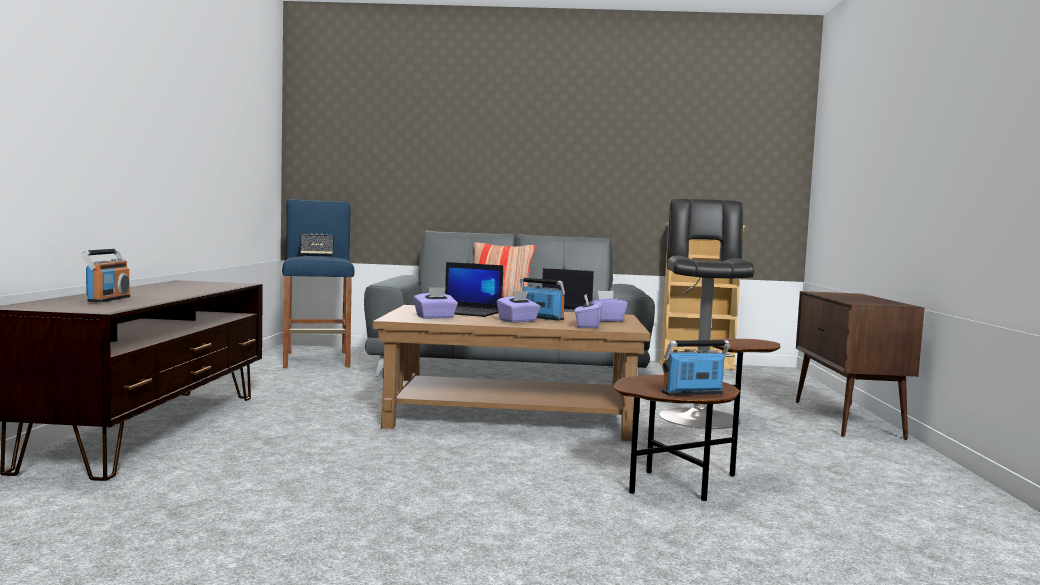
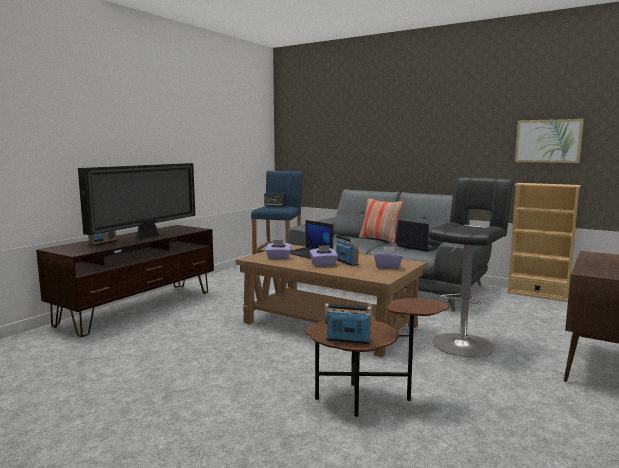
camera: 30 degrees right, 5 degrees up
(175, 292) = (147, 237): none -> television
(587, 326) = (359, 273): purple tissue box -> none
(700, 170) = (548, 141): none -> picture

